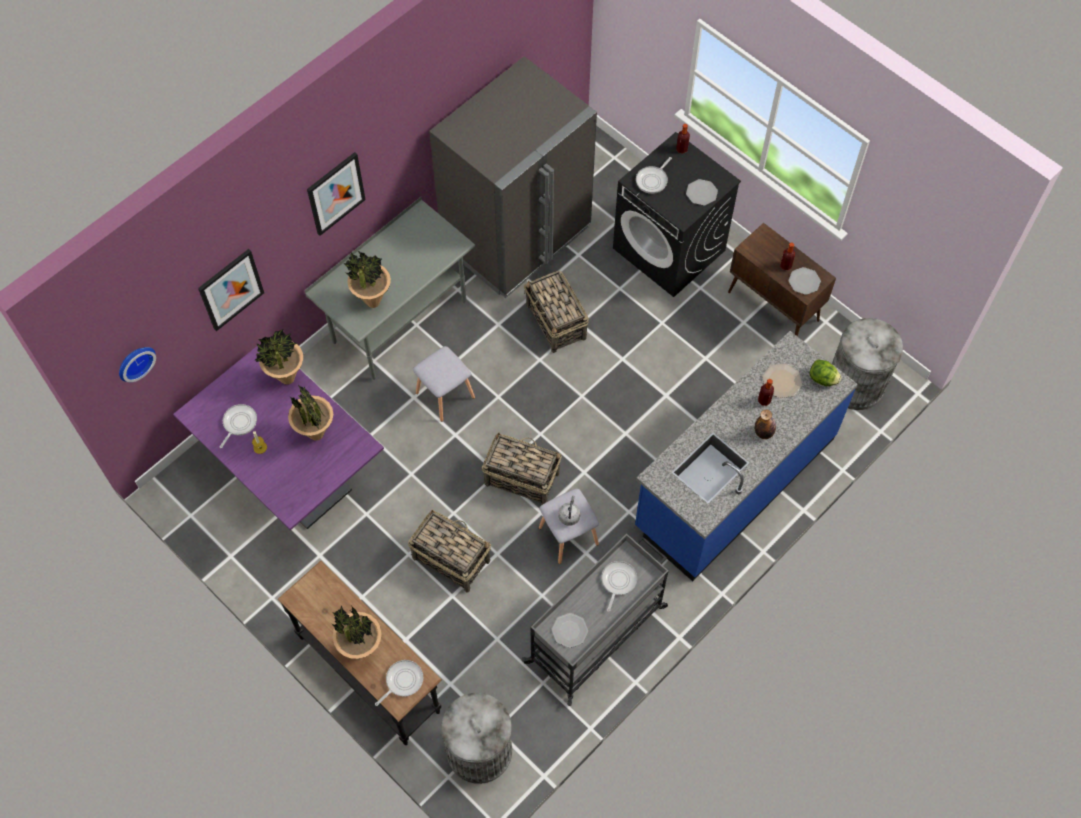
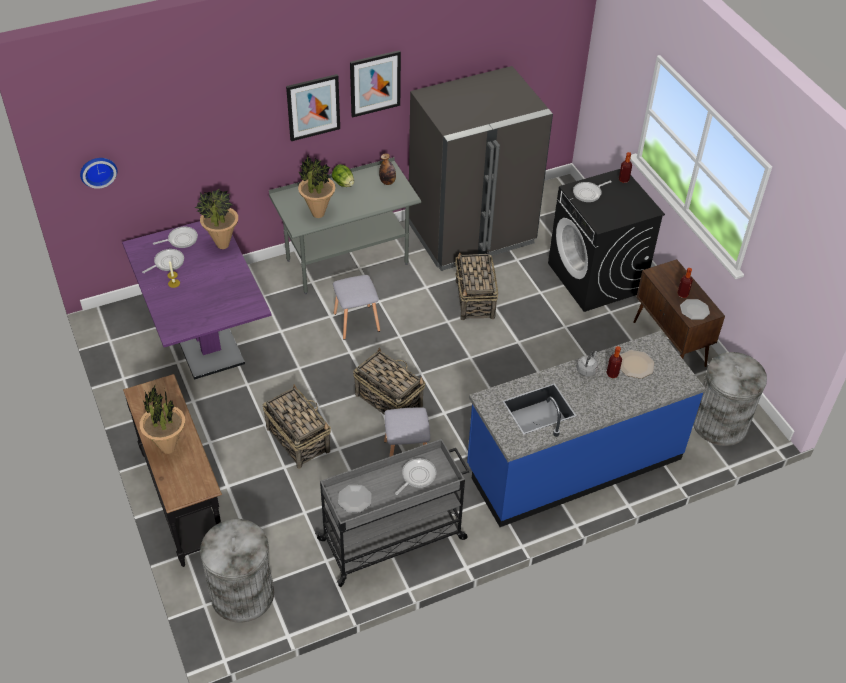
camera: 20 degrees right, 15 degrees down
(230, 289) = (199, 149): picture -> picture (375, 83)
(316, 434) = (223, 288): potted plant -> none
(402, 681) = (187, 483): frying pan -> frying pan (181, 239)
(569, 515) = (406, 423): grey kettle -> grey kettle (587, 369)
(701, 193) = (626, 213): plate -> none
(763, 433) = (600, 397): bottle -> bottle (387, 182)
(822, 379) = (674, 374): lettuce -> lettuce (343, 183)

